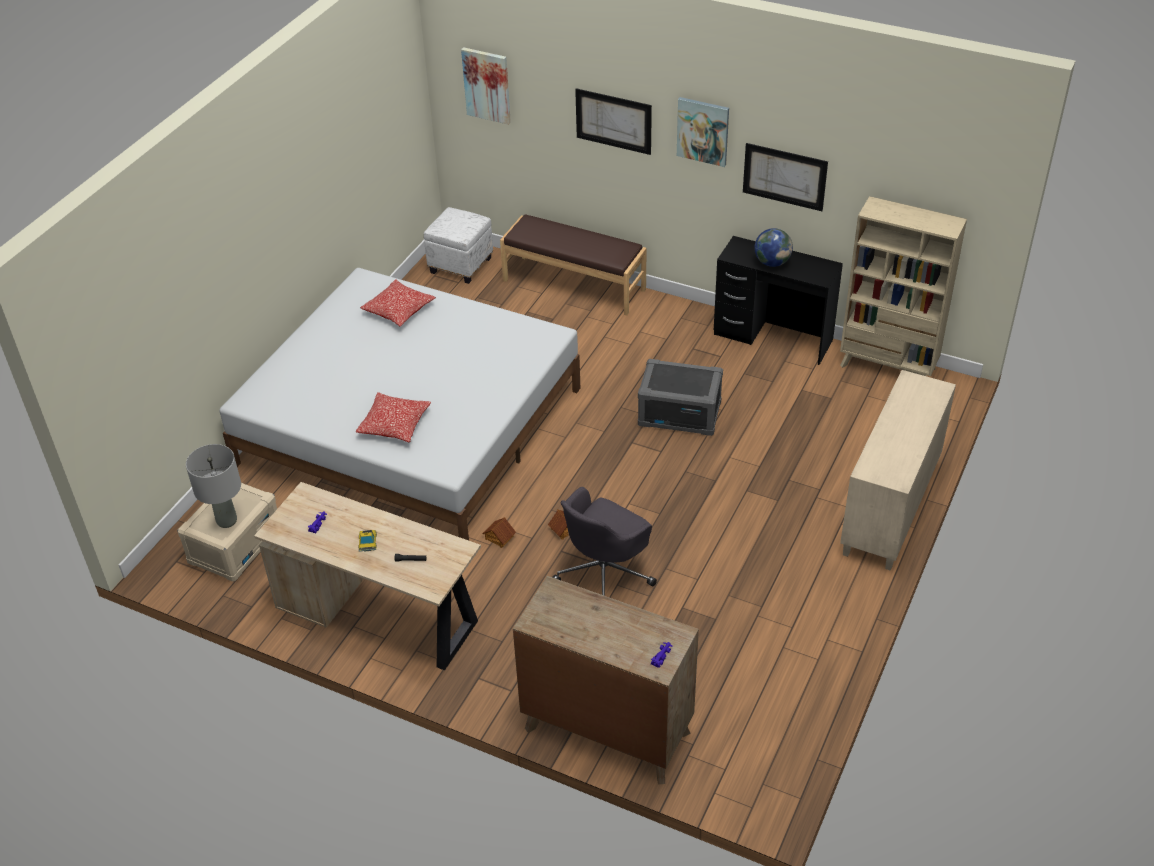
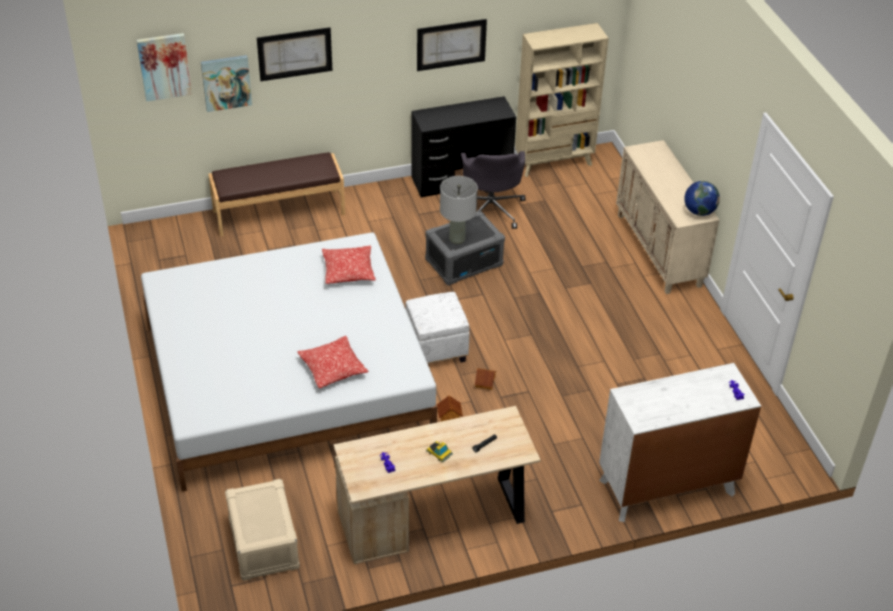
camera: 45 degrees left, 0 degrees up
(227, 521) = (270, 520): grey table lamp -> grey table lamp (457, 239)
(399, 310) = (222, 287): pillow -> pillow (348, 271)
(461, 264) = (170, 241): white ottoman -> white ottoman (435, 348)
(605, 574) = (546, 393): grey office chair -> grey office chair (491, 209)
(607, 731) = (666, 487): brown dresser -> white dresser
(703, 131) = (378, 32): picture -> picture (226, 82)
(772, 262) = (460, 117): globe -> globe (699, 211)

